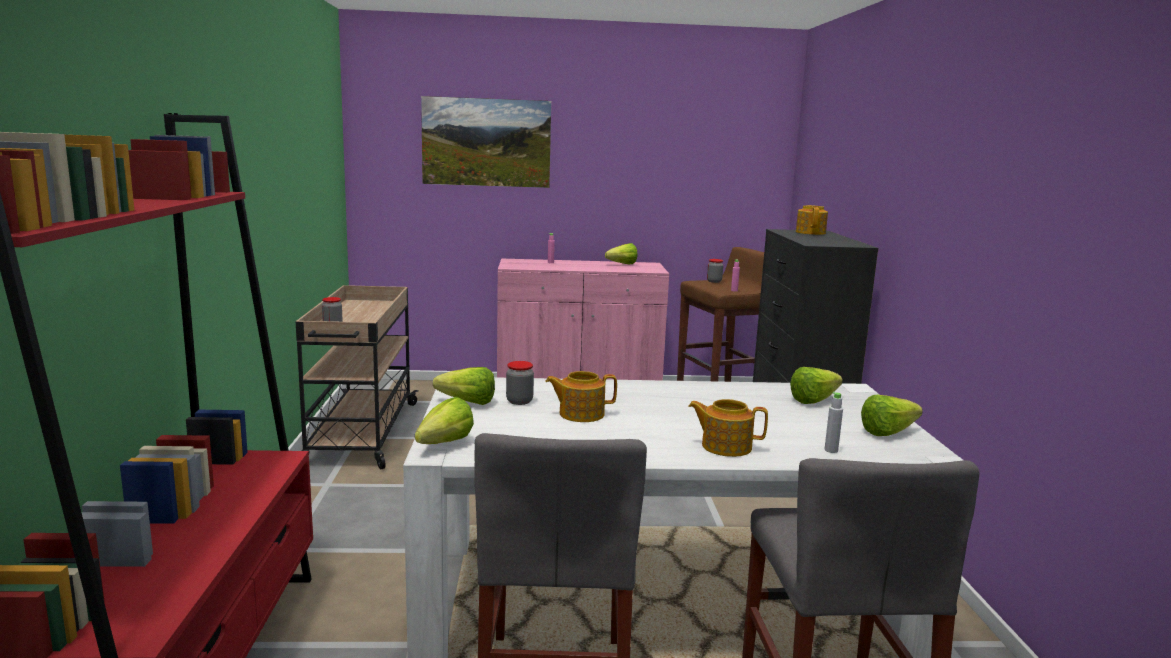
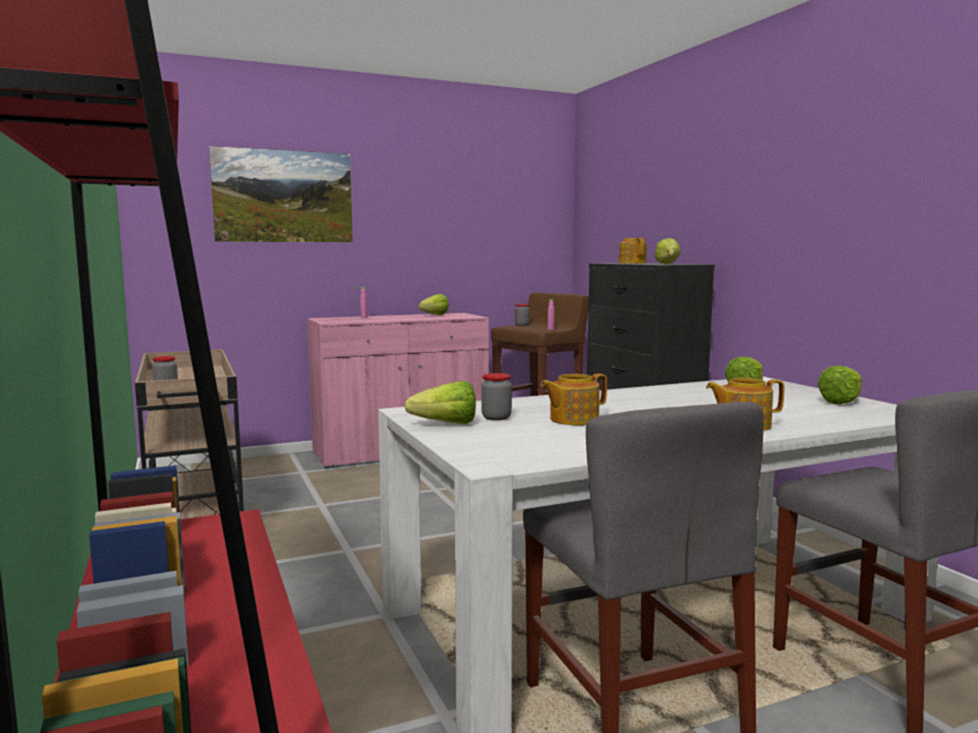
camera: 20 degrees left, 5 degrees down
(439, 446) = (482, 459): lettuce -> lettuce (667, 264)
(831, 450) = (827, 417): grey bottle -> none

